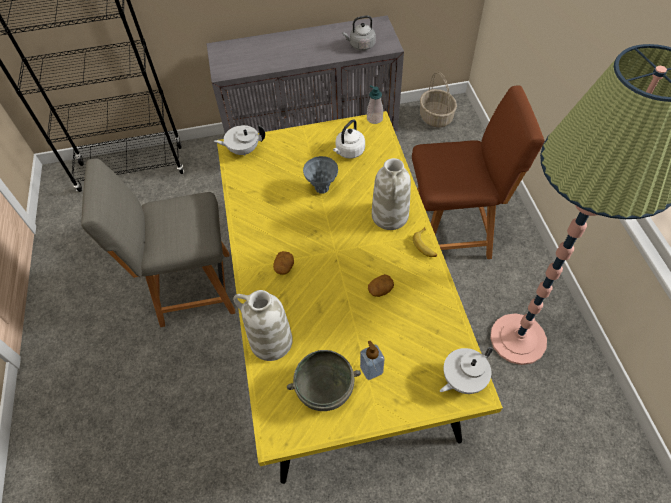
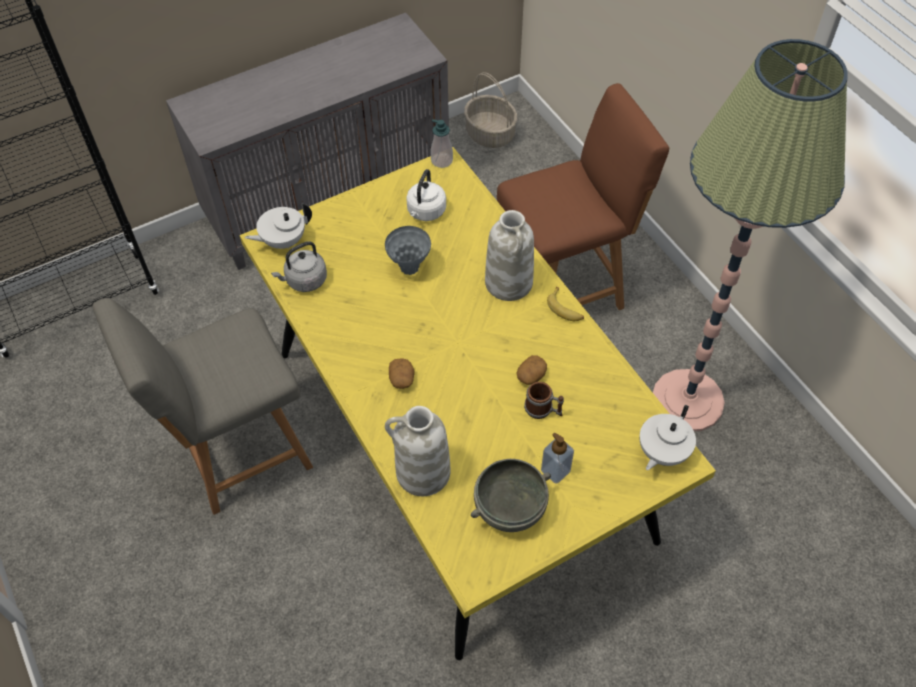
camera: 20 degrees left, 0 degrees up
(361, 46) = (387, 63): grey kettle -> grey kettle (304, 281)
(379, 319) = (543, 410): none -> mug

